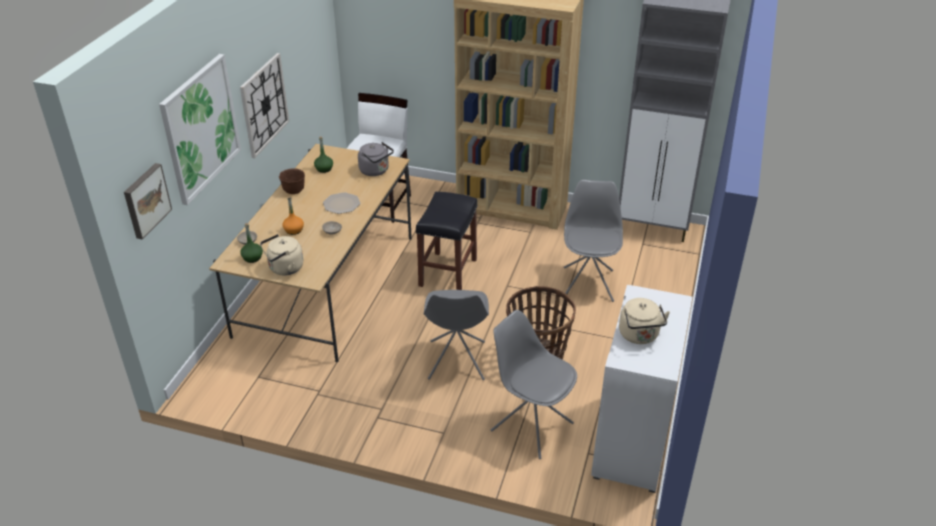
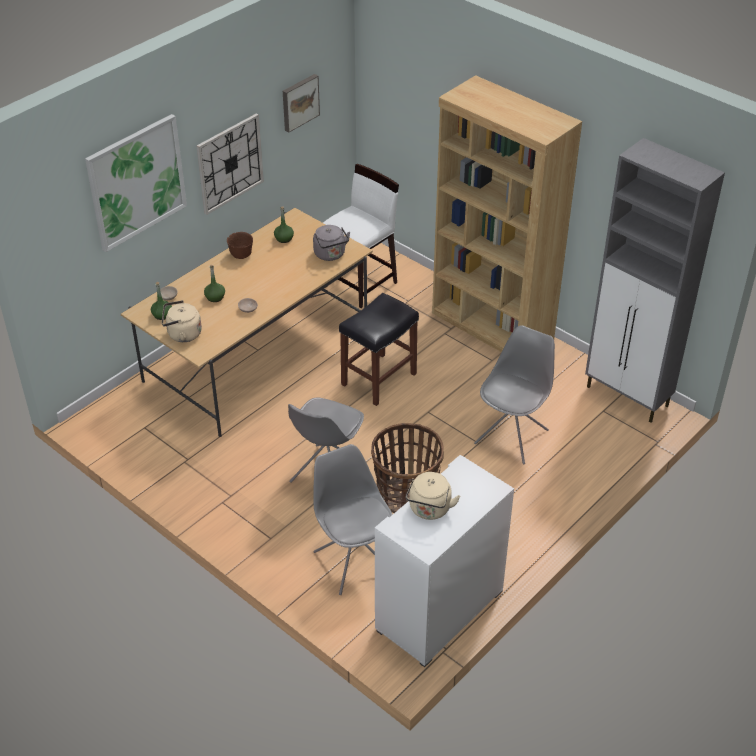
camera: 25 degrees right, 5 degrees up
(145, 200) = (56, 242): picture -> picture (299, 102)
(294, 230) = (215, 297): orange bottle -> green bottle
(342, 204) = (275, 282): plate -> none

